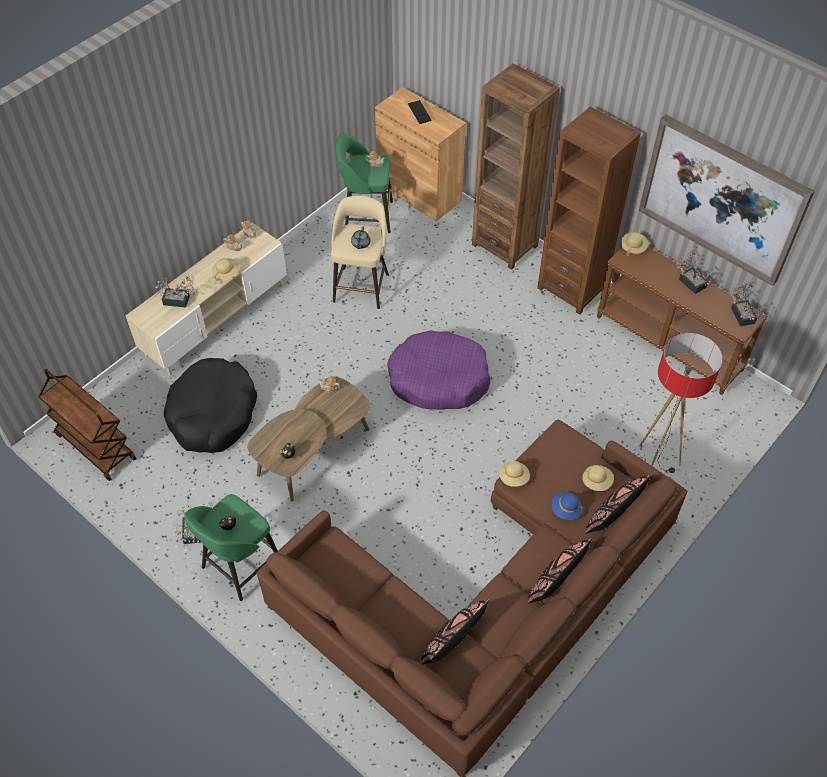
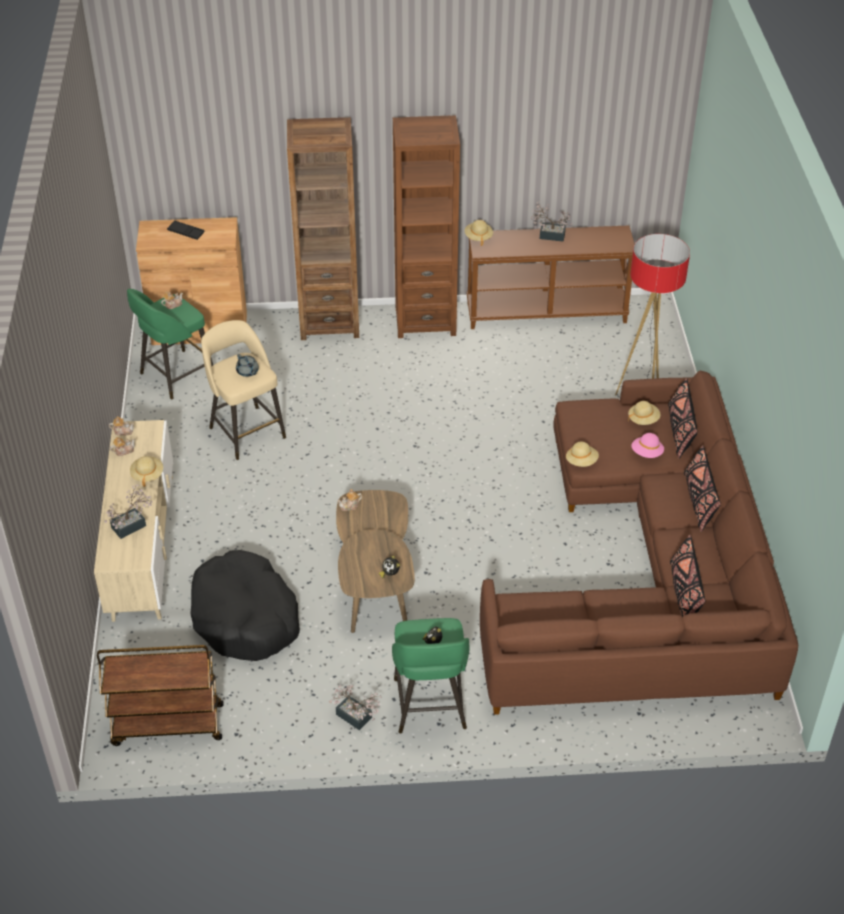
camera: 45 degrees left, 10 degrees down
(438, 379) = (407, 455): purple dog bed -> none
(565, 510) = (647, 453): blue hat -> pink hat
(722, 199) = (554, 136): picture -> none
(742, 313) = (610, 234): potted plant -> none

